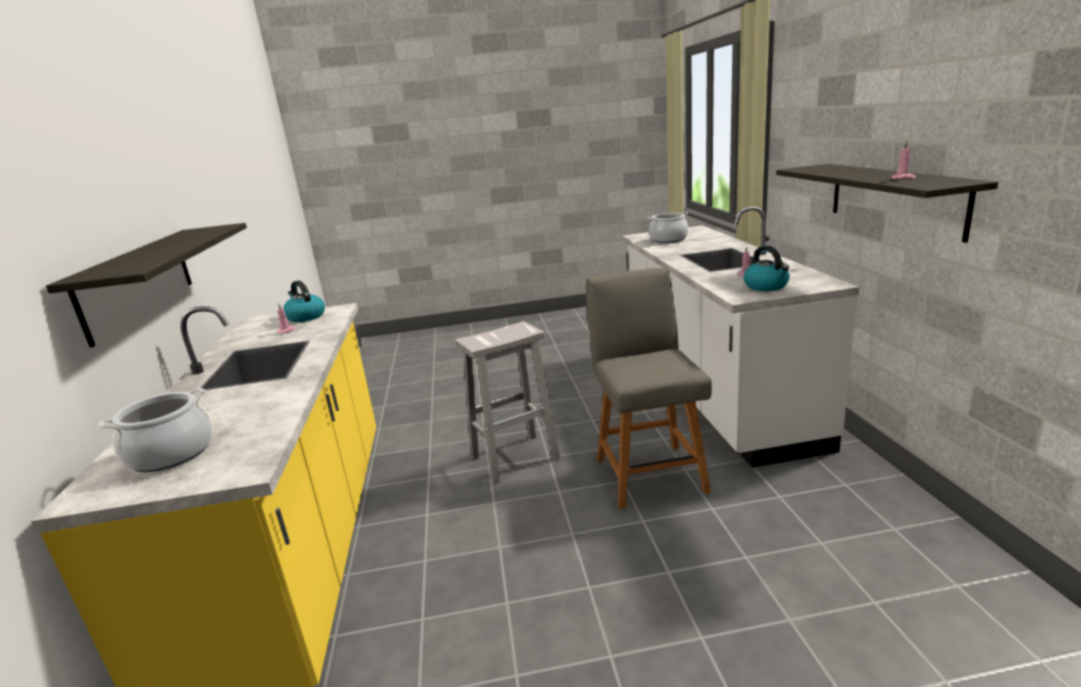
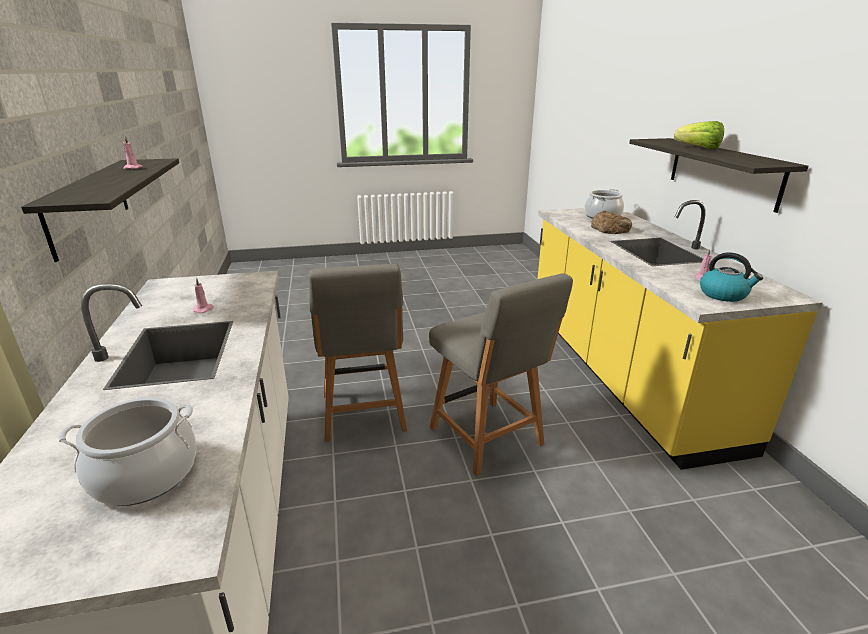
camera: 175 degrees right, 5 degrees up
(161, 249) = (698, 148): none -> lettuce
(232, 409) = (610, 228): none -> bread
(516, 457) = (488, 438): white stool -> grey chair
(766, 286) = (217, 287): kettle -> none

